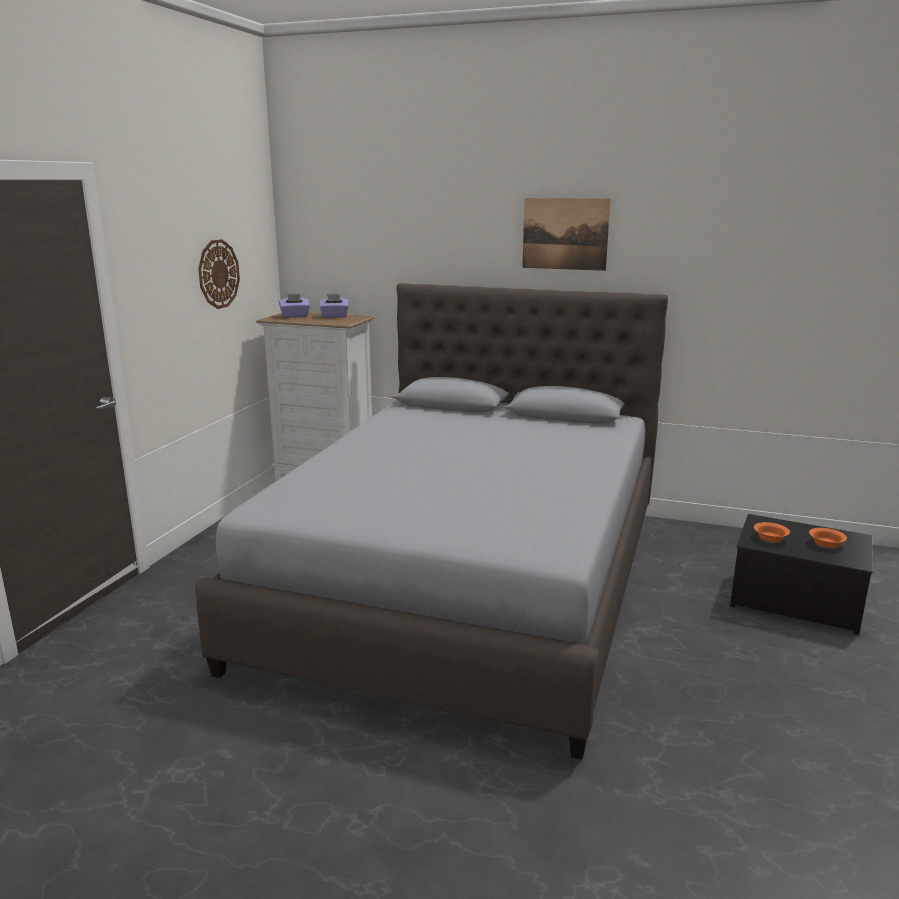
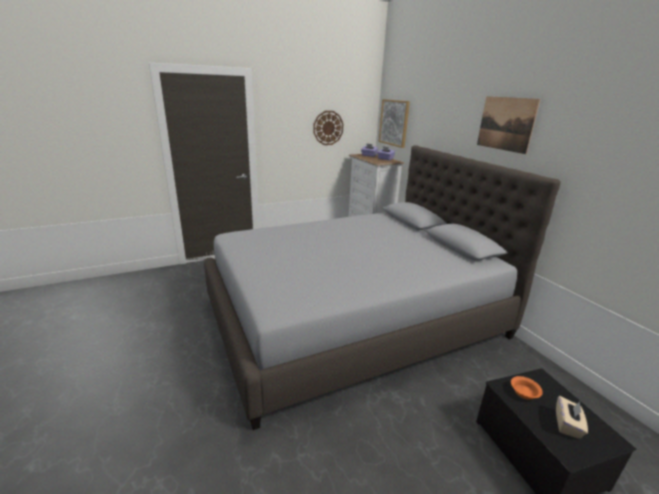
camera: 45 degrees right, 5 degrees up
(327, 251) = (394, 122): none -> picture
(825, 543) = (567, 425): orange bowl -> beige tissue box

